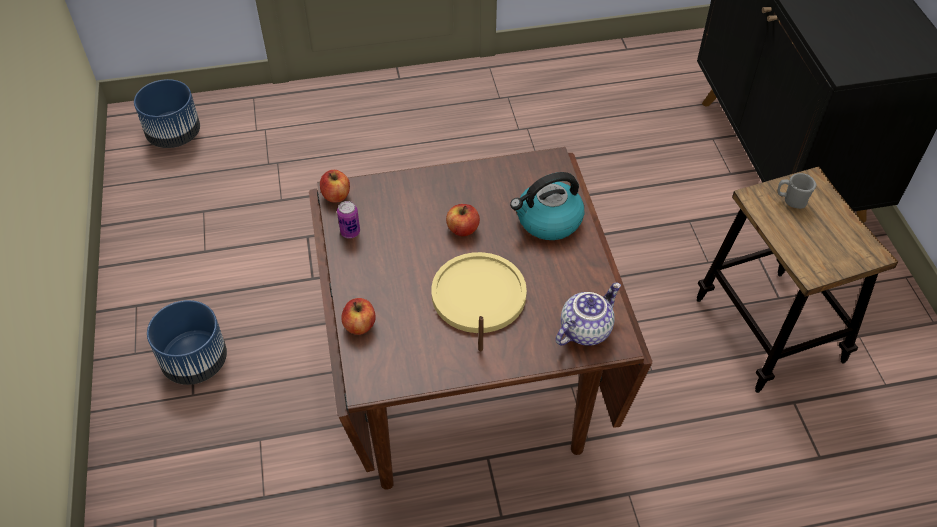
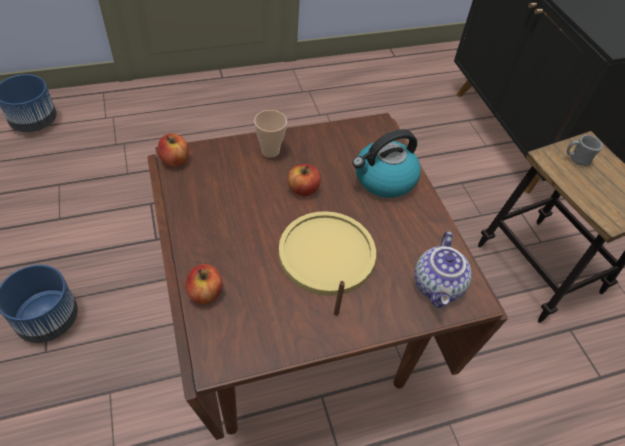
camera: 10 degrees left, 0 degrees up
(350, 232) = (190, 195): can -> none
(433, 188) = (270, 151): none -> cup
(584, 329) = (438, 286): teapot -> teapot turned 150 degrees clockwise

